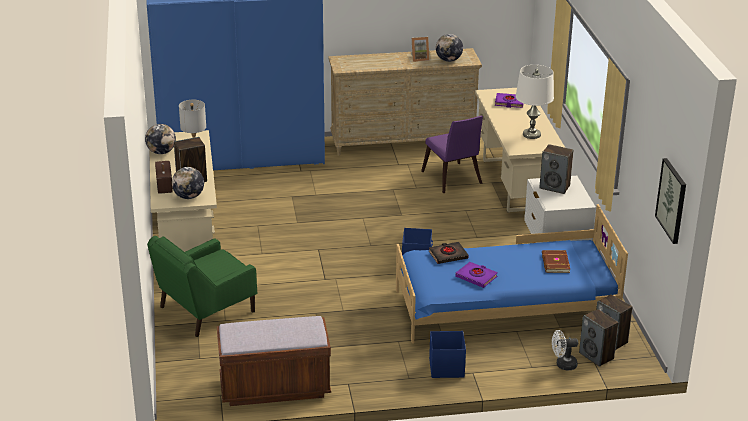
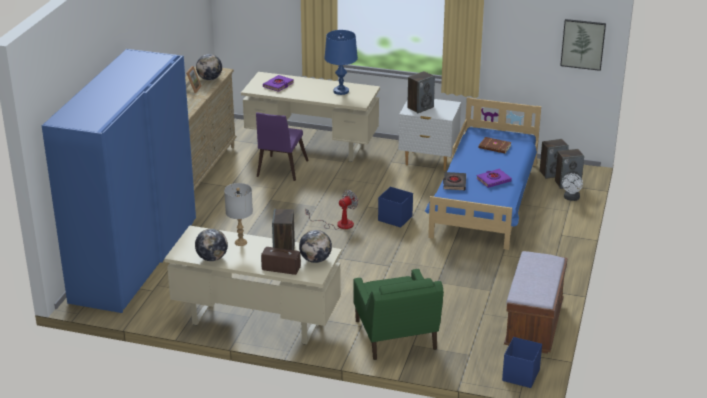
camera: 65 degrees left, 0 degrees up
(378, 234) = (339, 224): none -> fan
(446, 368) = (549, 244): blue storage box -> blue storage box (520, 375)
(452, 180) = (280, 170): purple chair -> purple chair turned 105 degrees clockwise
(531, 134) = (341, 91): white table lamp -> blue table lamp

